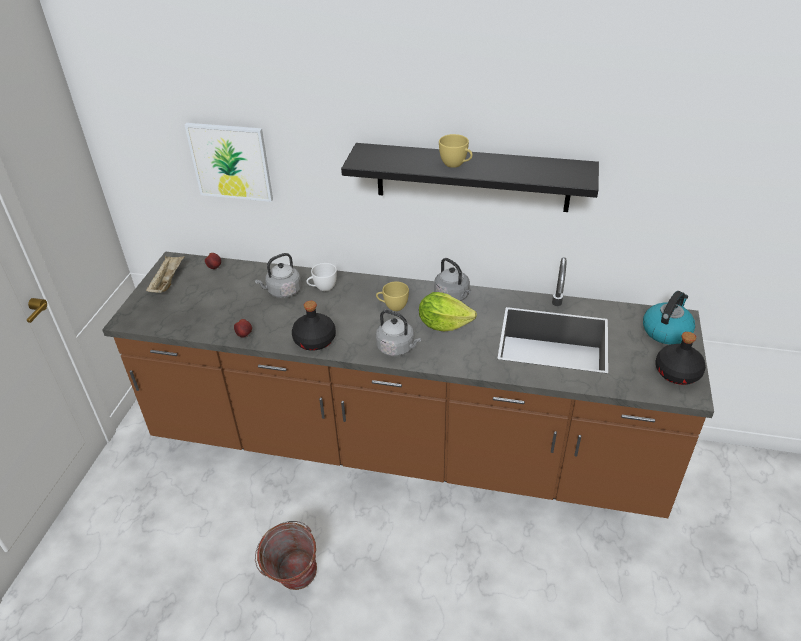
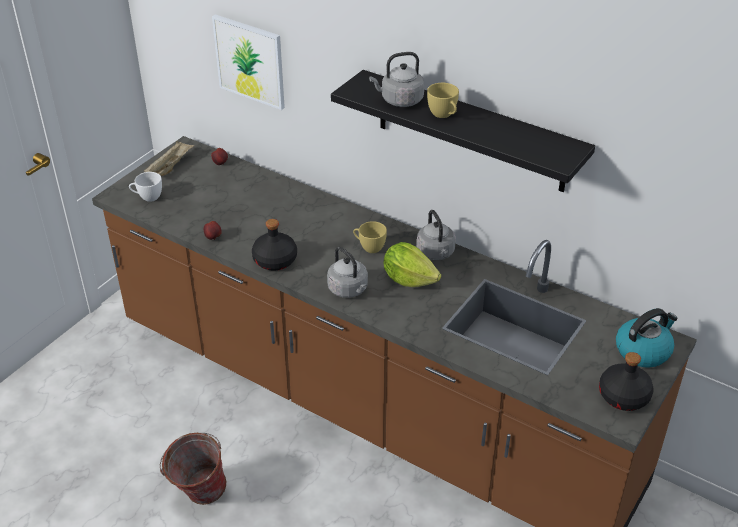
camera: 20 degrees right, 0 degrees up
(282, 292) = (271, 204): grey kettle -> grey kettle (399, 100)
(322, 288) = (311, 210): white cup -> white cup (147, 197)

